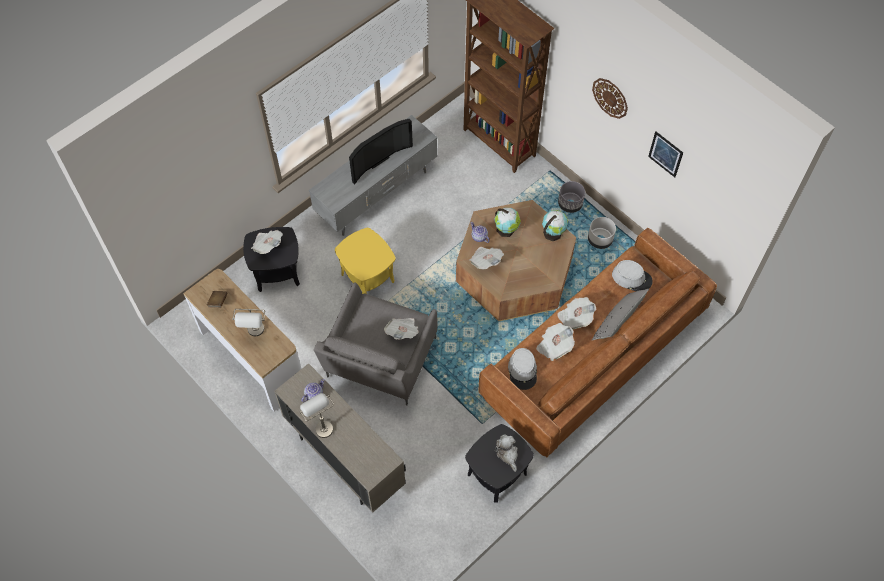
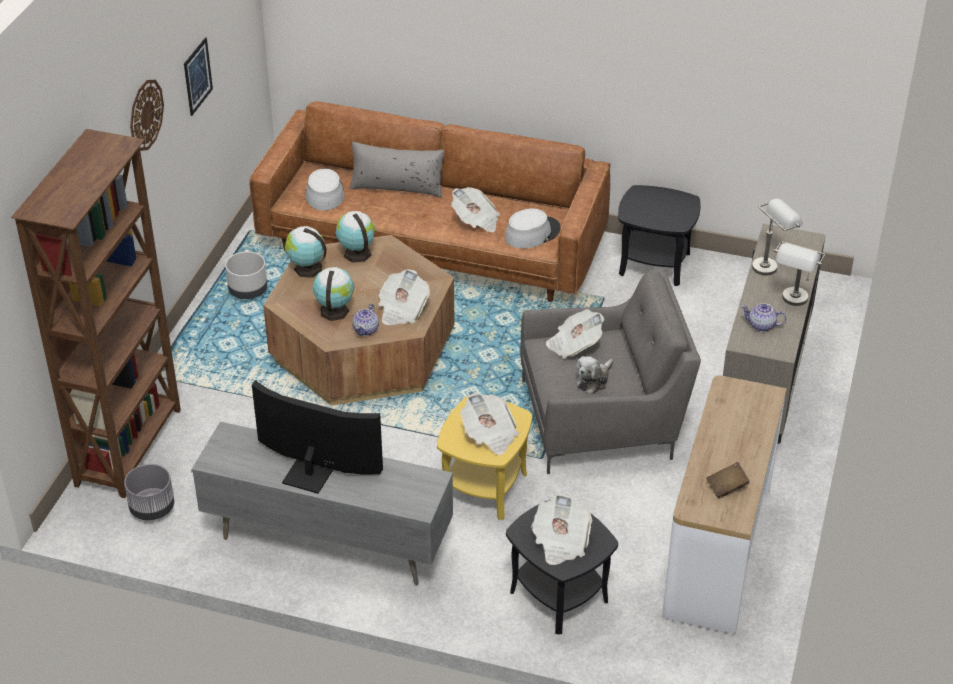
camera: 120 degrees left, 20 degrees down
(256, 334) = (735, 423): grey table lamp -> grey table lamp (771, 264)
(507, 454) = (651, 202): plush toy -> plush toy (594, 380)
(553, 263) = (356, 253): none -> globe
(570, 204) = (204, 337): grey planter -> grey planter (152, 509)
(575, 318) = (421, 217): newspaper -> newspaper (489, 435)

